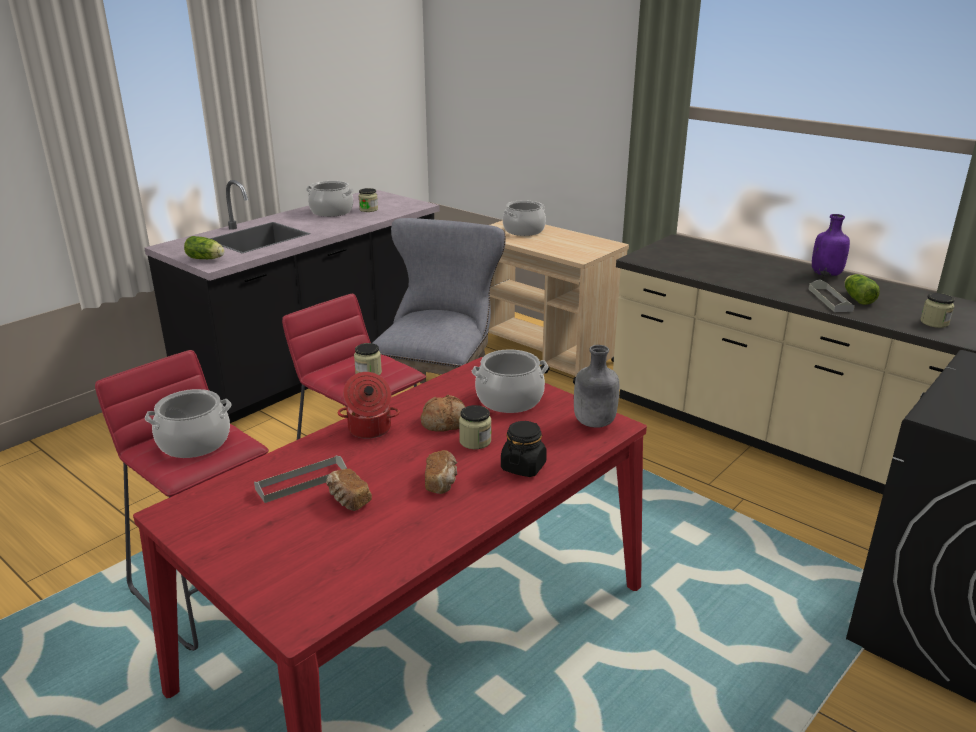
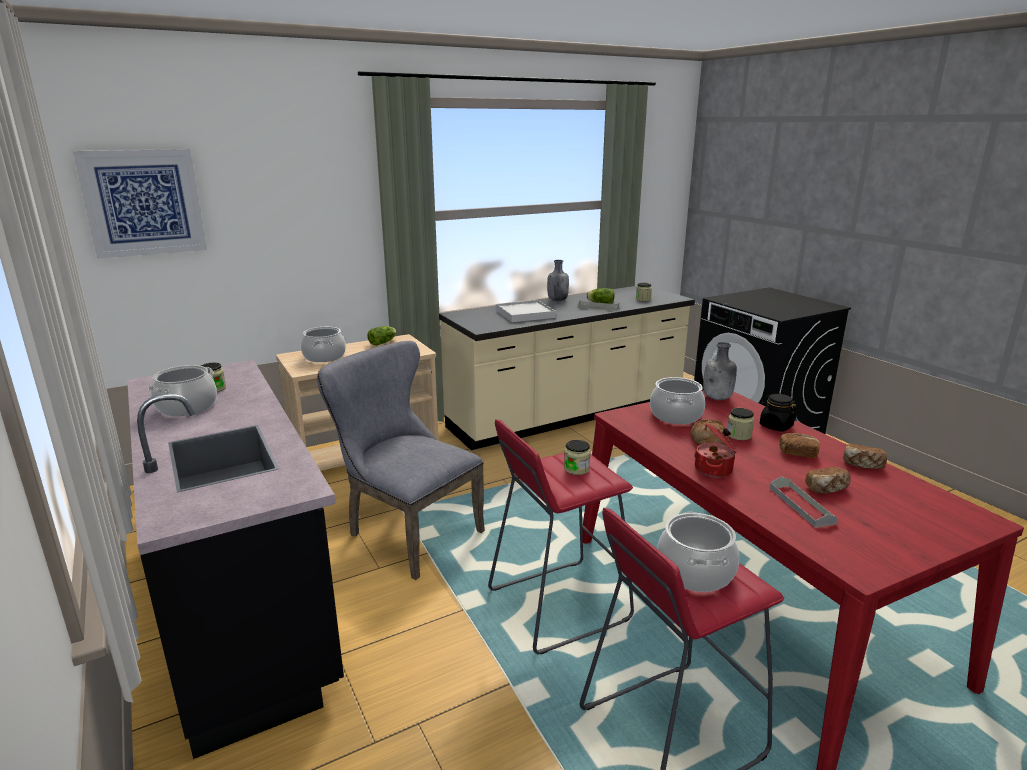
camera: 70 degrees left, 5 degrees down
(206, 259) = (273, 493): lettuce -> lettuce (383, 342)
(431, 531) = (862, 465): none -> bread
(468, 57) = (143, 203): none -> picture
(729, 267) = (525, 314): none -> white tray
(826, 274) = (557, 300): purple bottle -> grey bottle

